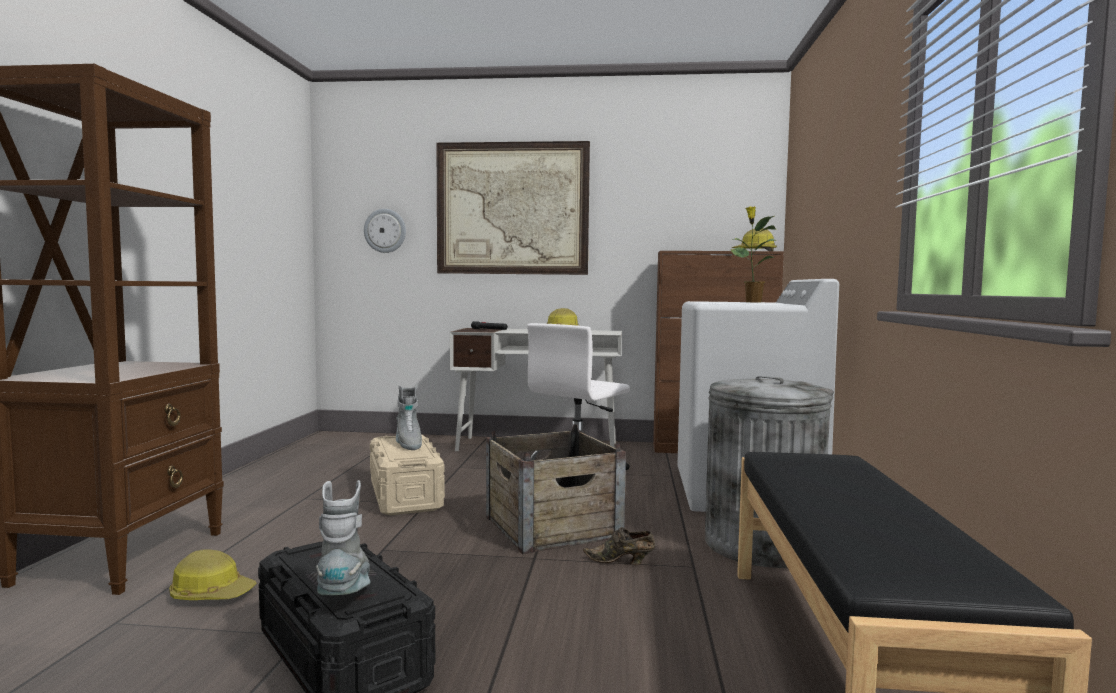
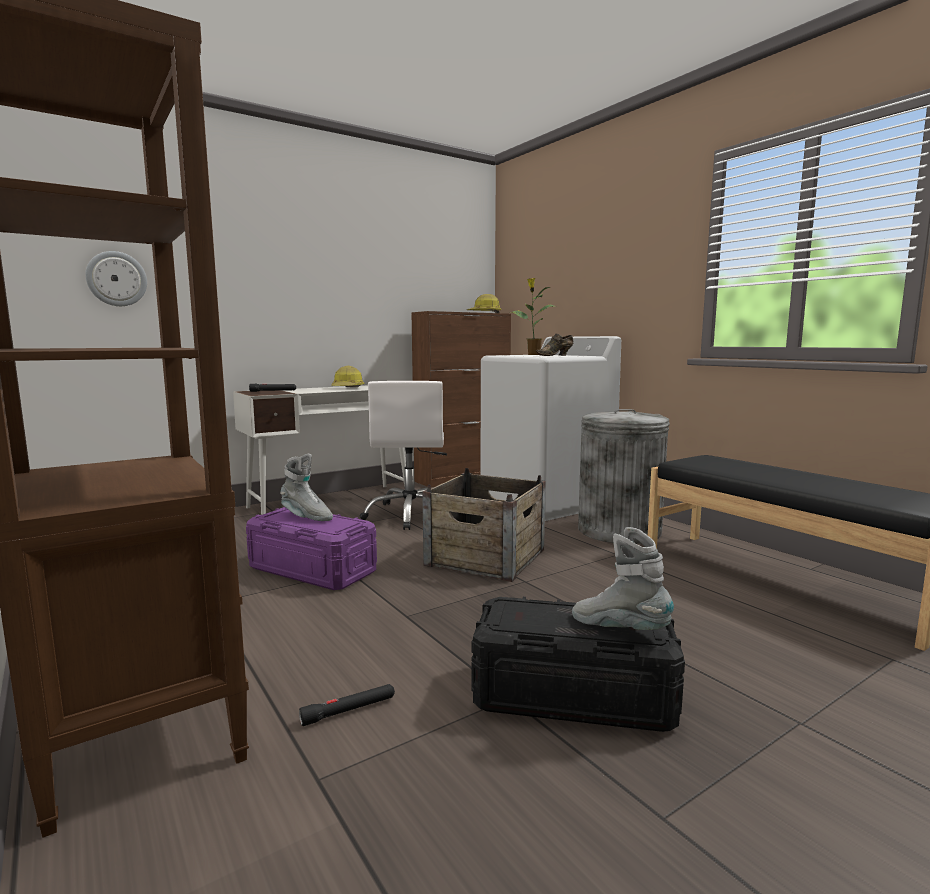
camera: 40 degrees left, 5 degrees up
(212, 594) = (349, 710): hard hat -> black flashlight
(405, 495) = (312, 569): beige storage box -> purple storage box
(512, 208) = (273, 262): picture -> none
(621, 562) = (578, 565): brown shoe -> brown shoe (556, 355)

